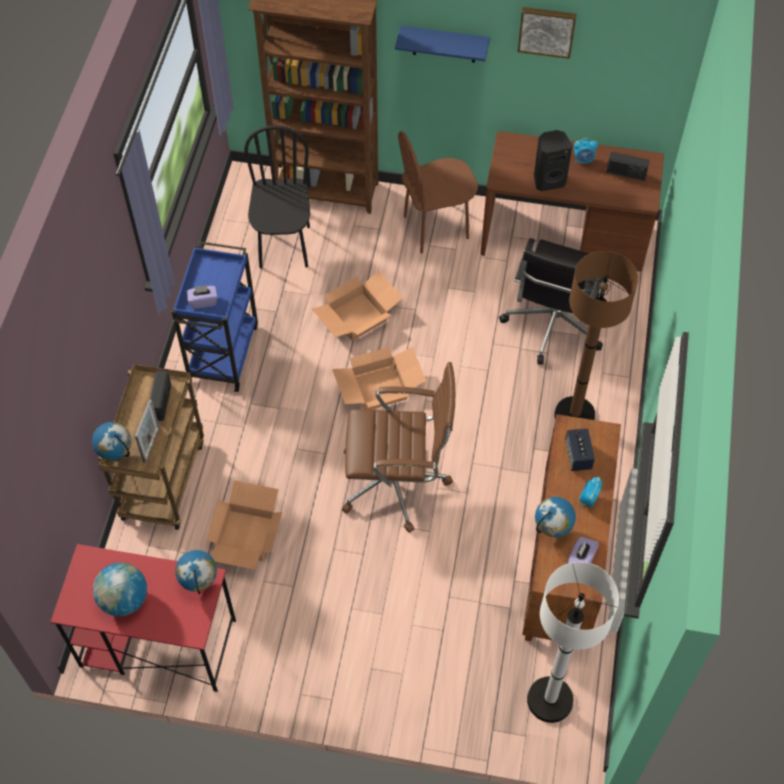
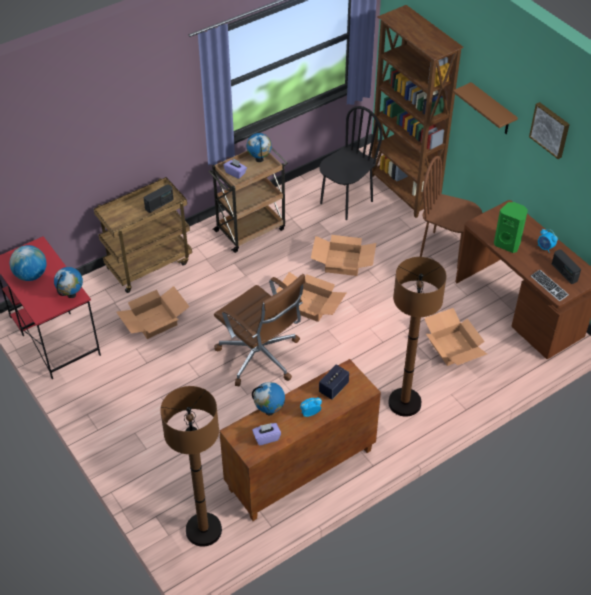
camera: 45 degrees right, 10 degrees down
(117, 455) = (109, 212): globe -> globe (259, 160)
(151, 444) = (130, 219): picture frame -> none
(223, 352) = (251, 229): blue cart -> brown cart
(444, 44) = (492, 110): blue shelf -> brown shelf
(548, 180) = (508, 243): black speaker -> green speaker
(550, 700) = (203, 530): white floor lamp -> brown floor lamp
(552, 325) = (452, 347): black office chair -> cardboard box
(629, 197) = (549, 286): none -> keyboard

